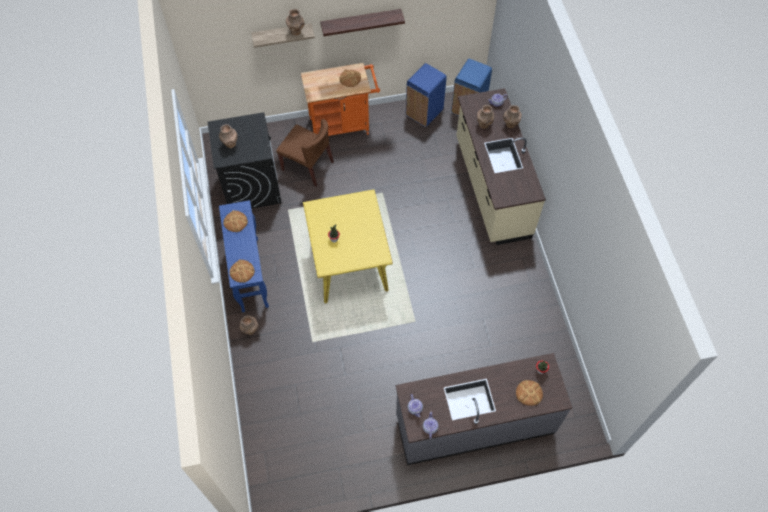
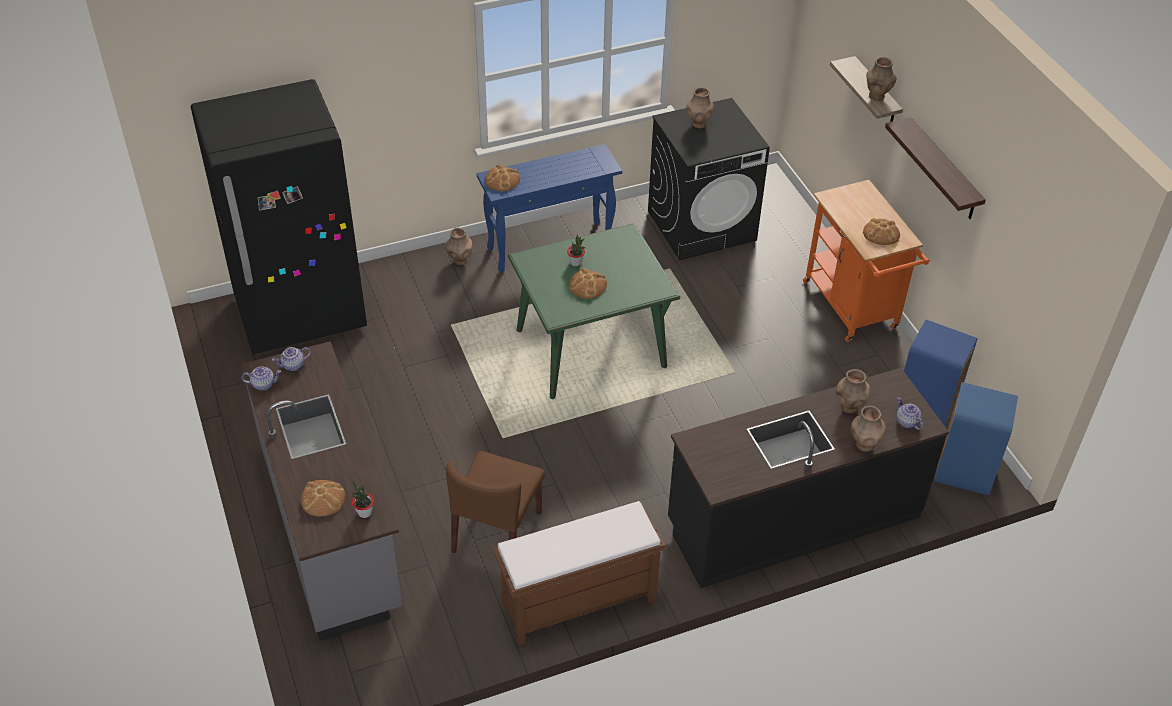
camera: 80 degrees right, 15 degrees down
(235, 222) = (581, 162): bread -> bread (587, 285)
(280, 439) = (300, 313): none -> black fridge
(308, 166) = (757, 279): brown chair -> brown chair (497, 532)
(349, 263) = (591, 348): yellow dining table -> green dining table
(491, 188) = (793, 519): beige counter -> black counter
(537, 297) = (577, 603): none -> brown bench

